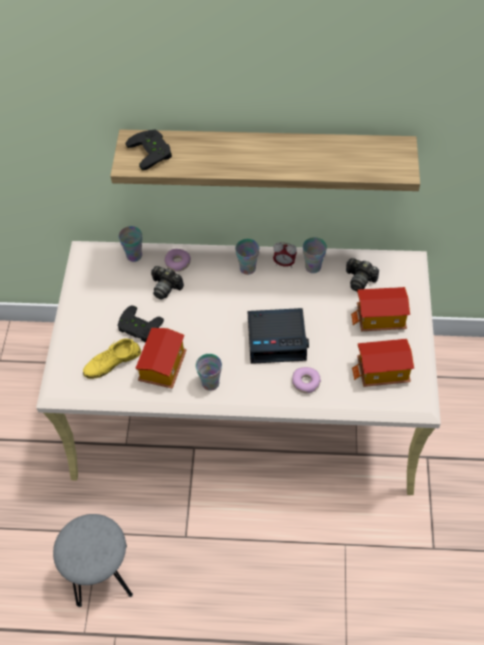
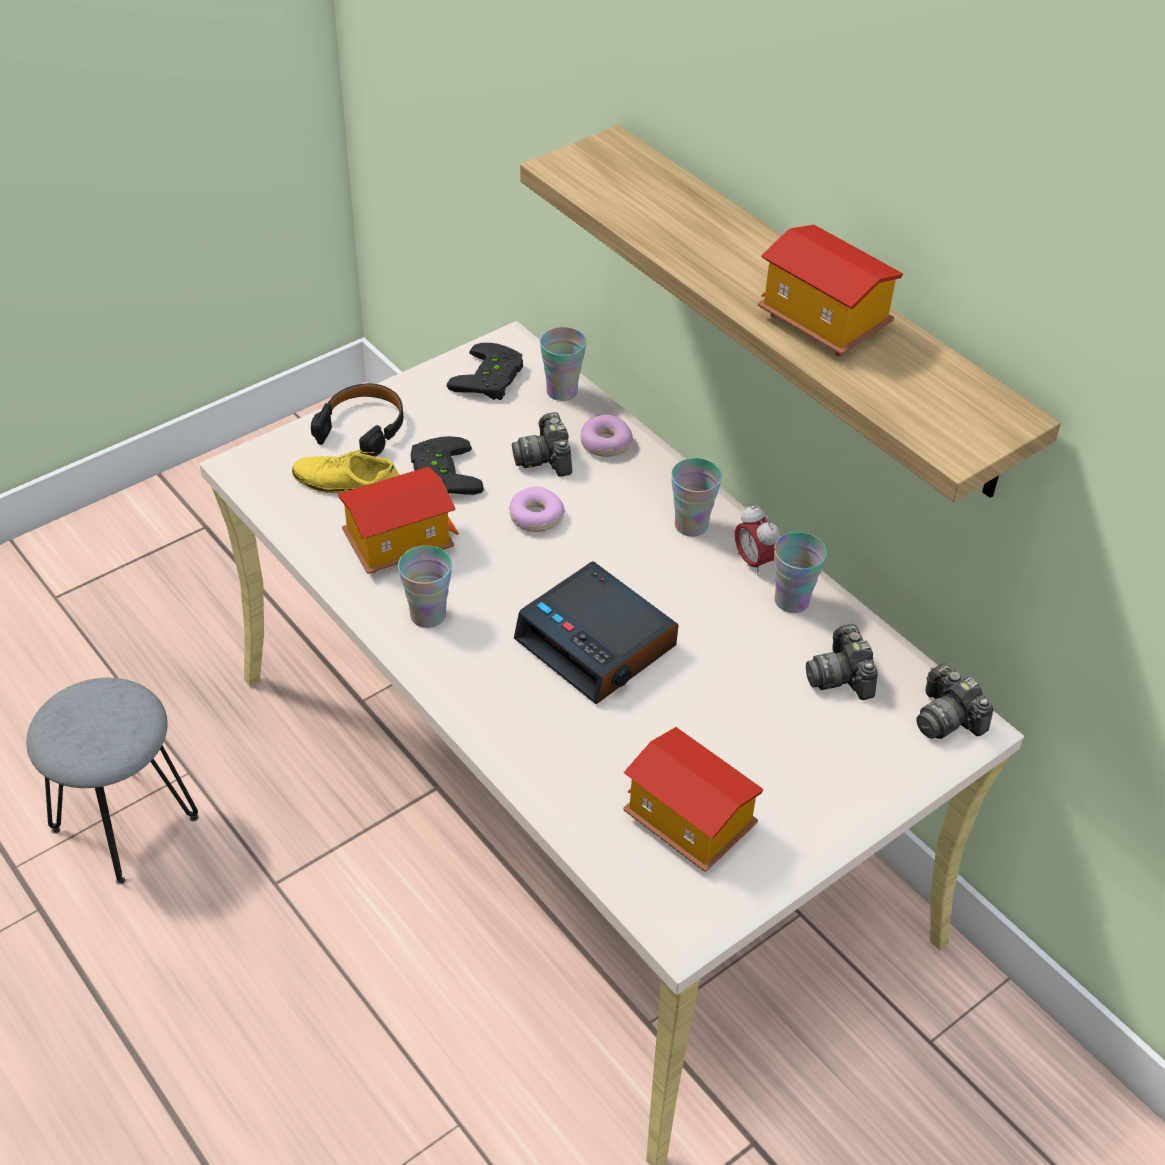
camera: 45 degrees right, 10 degrees down
(82, 335) = (363, 428): none -> black headphones
(153, 151) = (618, 174): black game controller -> black game controller (492, 379)
(306, 382) = (553, 732): donut -> donut (535, 517)
(380, 319) = (793, 753): toy house -> toy house (821, 323)
(404, 265) = (947, 718): none -> camera

